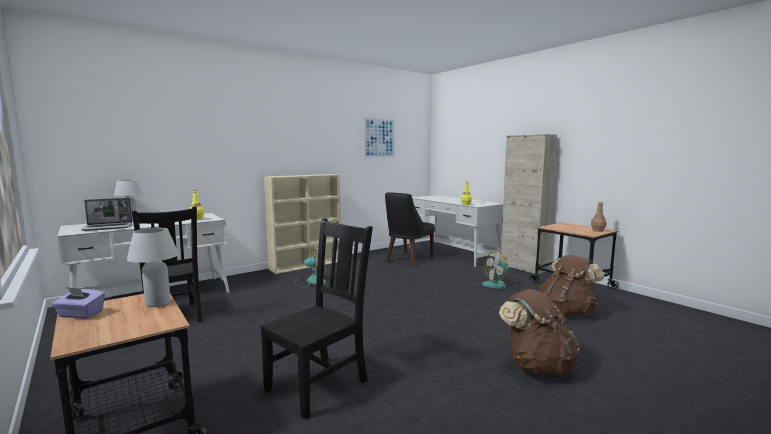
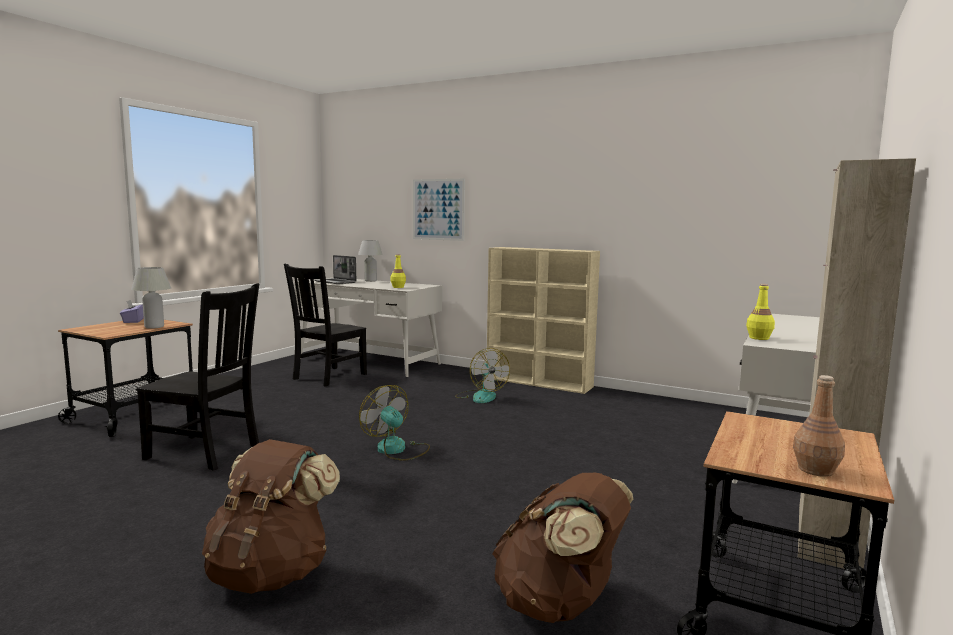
camera: 65 degrees right, 0 degrees up
(379, 138) = (712, 189): picture -> picture (438, 209)
(408, 260) = (670, 426): black chair -> none
(499, 285) = (642, 516): fan -> fan (397, 449)

